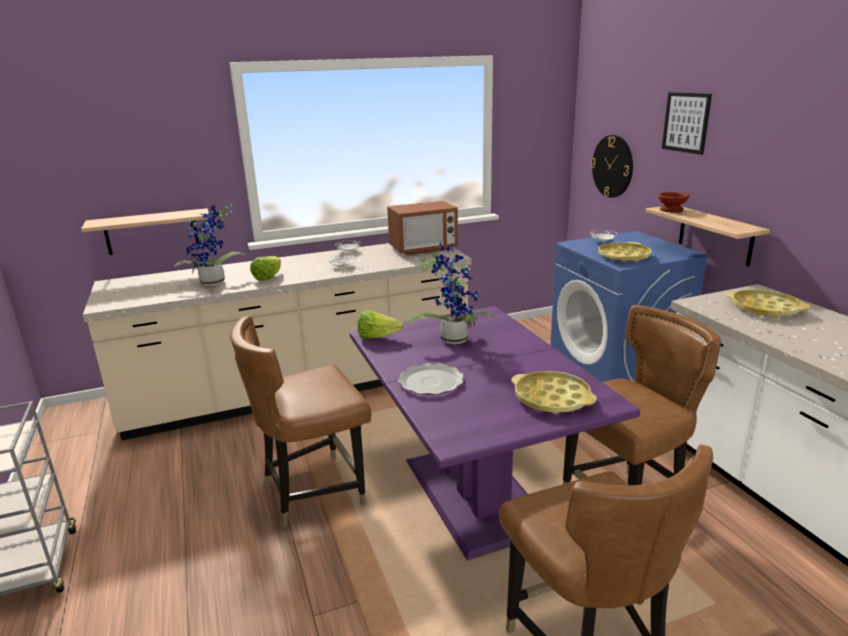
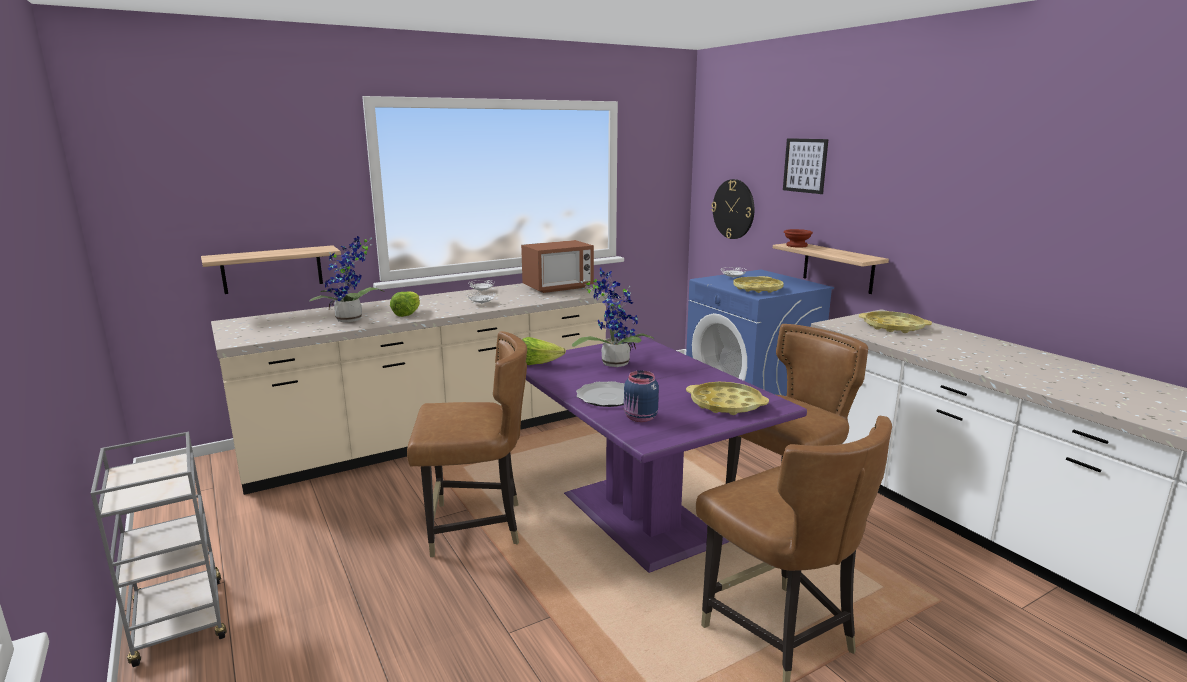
camera: 10 degrees left, 5 degrees down
(313, 491) = (475, 527): brown chair -> brown chair turned 150 degrees counterclockwise
(454, 411) = (640, 418): none -> blue jar

